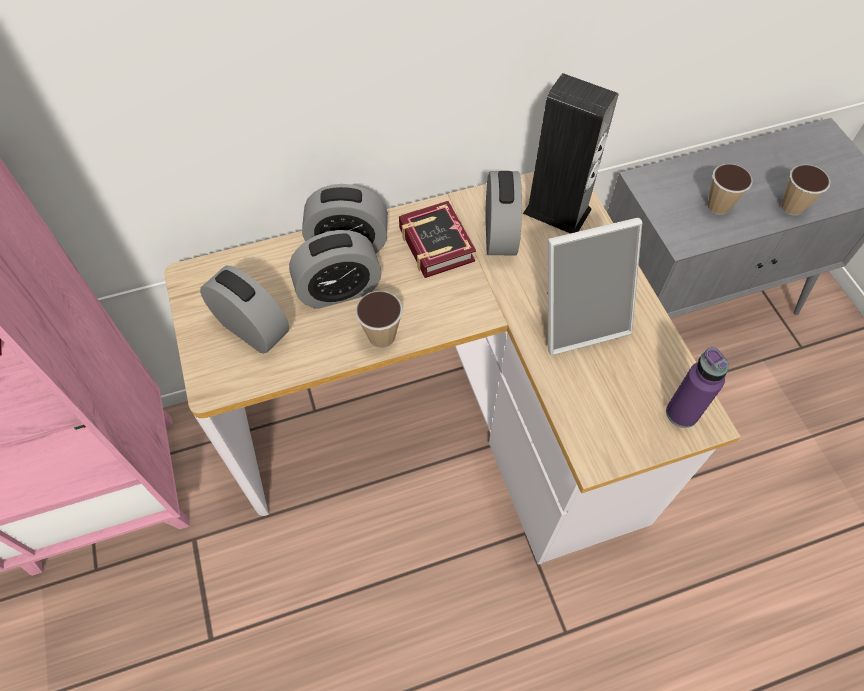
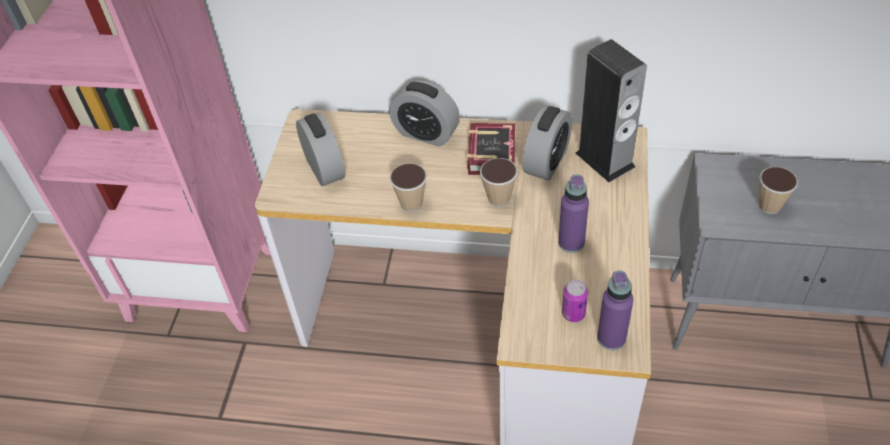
camera: 30 degrees right, 10 degrees down
(339, 290) = (400, 163): alarm clock -> none
(579, 319) = (571, 243): picture frame -> purple bottle
(629, 401) = (573, 314): none -> can
(792, 207) = (842, 228): cup -> cup (499, 198)

